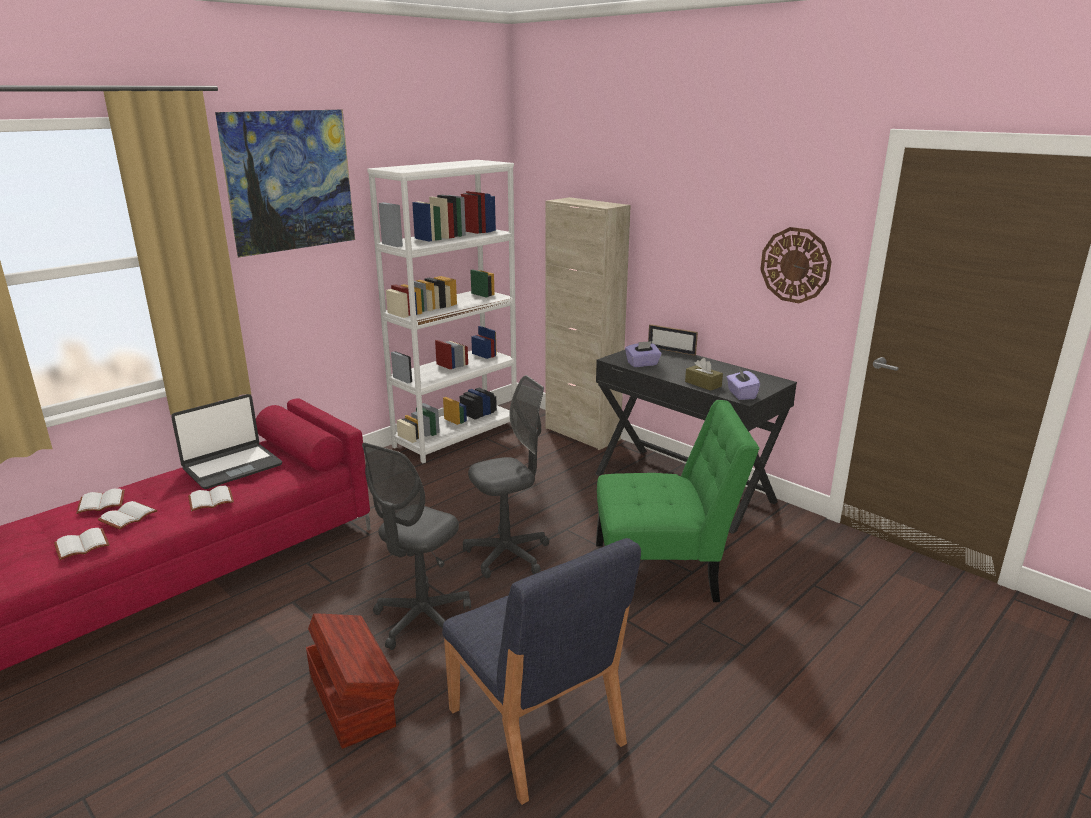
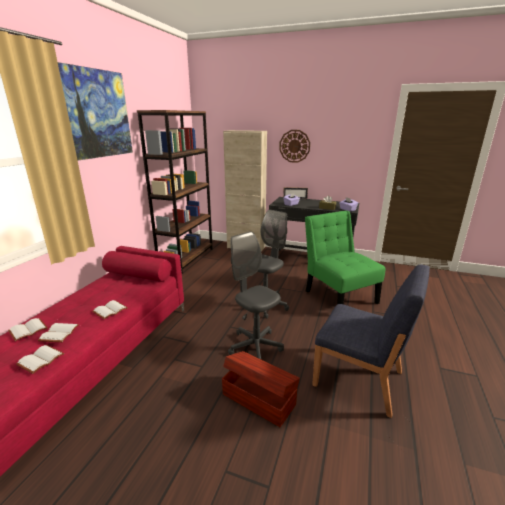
camera: 25 degrees left, 0 degrees up
(232, 467) = (104, 290): laptop -> none
(422, 620) = (255, 347): grey office chair -> grey office chair turned 135 degrees clockwise
(456, 436) = (187, 258): white bookcase -> brown bookcase
(663, 571) = (338, 295): green chair -> green chair turned 90 degrees counterclockwise
(795, 265) = (356, 150): wall clock -> wall clock (294, 146)

